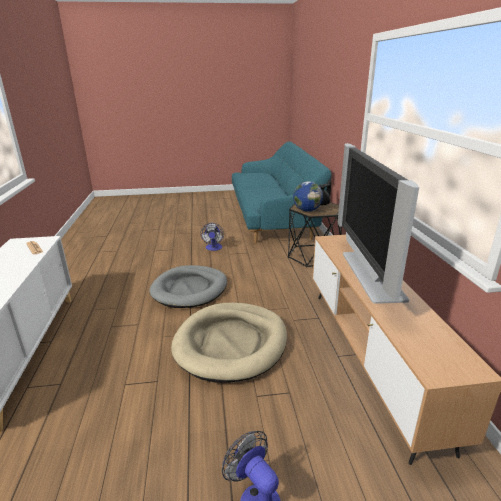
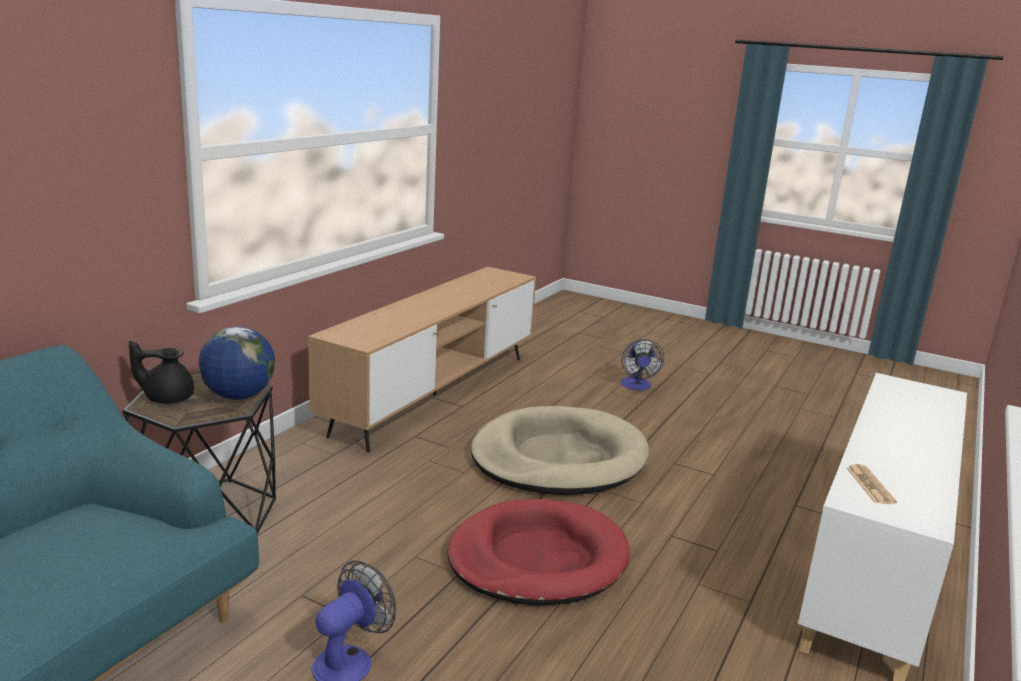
camera: 145 degrees left, 5 degrees down
(190, 289) = (537, 558): grey dog bed -> red dog bed
(369, 275) = (424, 308): television -> none

